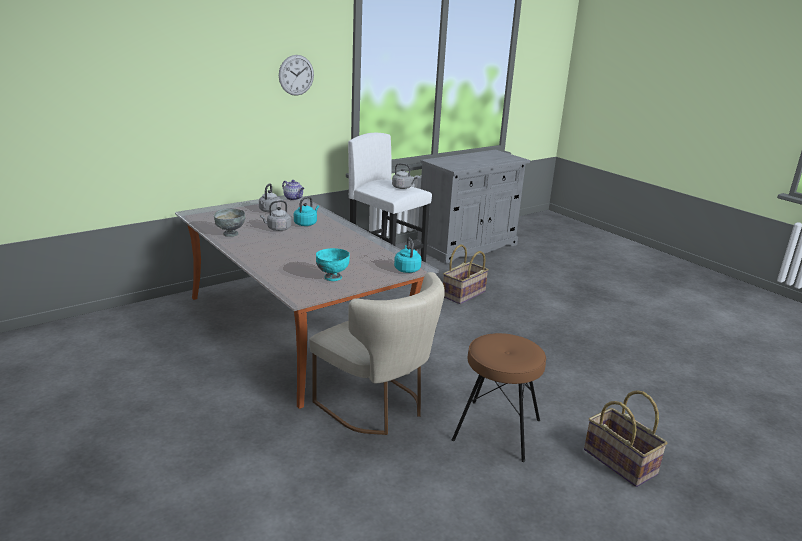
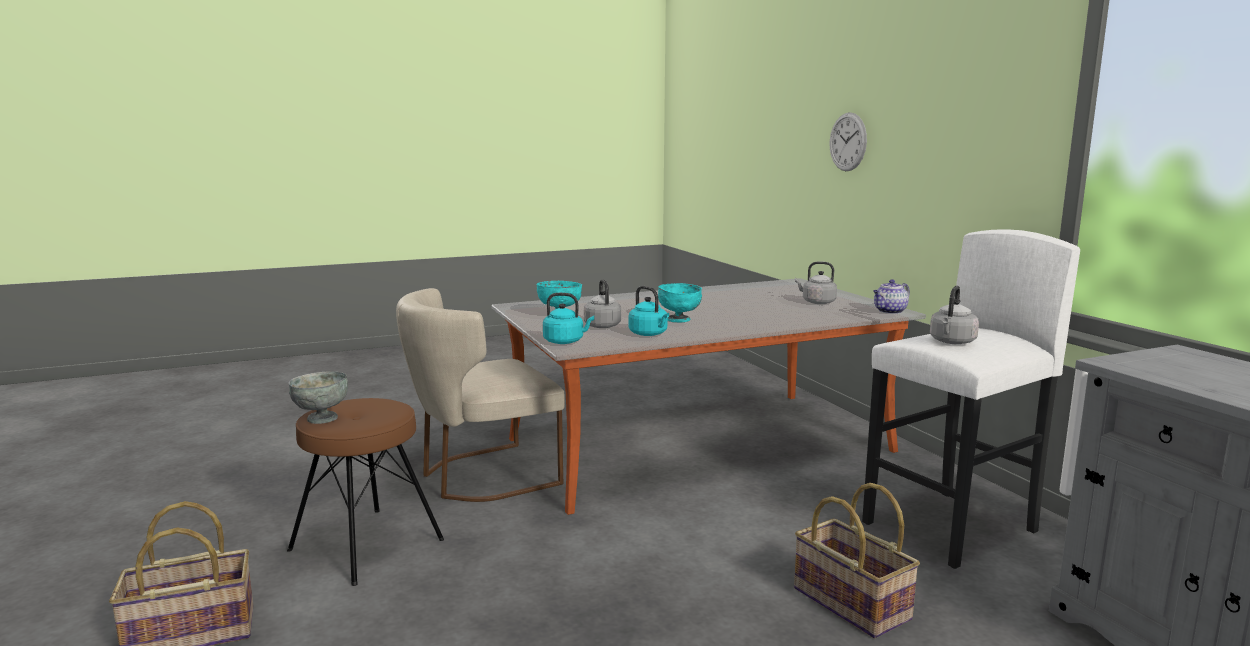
camera: 105 degrees right, 10 degrees down
(230, 234) = (716, 291): grey bowl -> grey bowl (321, 419)
(277, 229) = (738, 303): grey kettle -> grey kettle (602, 325)
(296, 75) = (970, 110): wall clock -> wall clock (848, 142)
(306, 224) = (762, 313): turquoise kettle -> turquoise kettle (649, 334)
(334, 243) = (679, 320): none -> turquoise bowl

